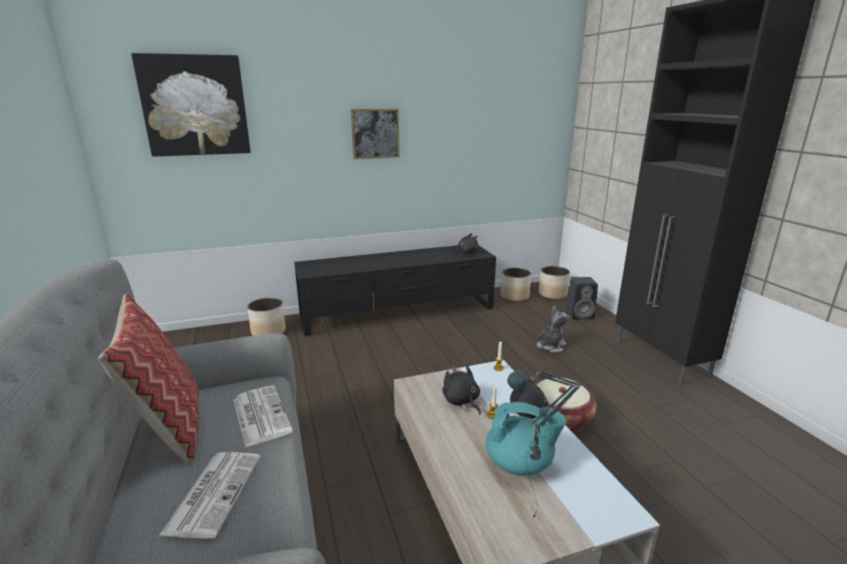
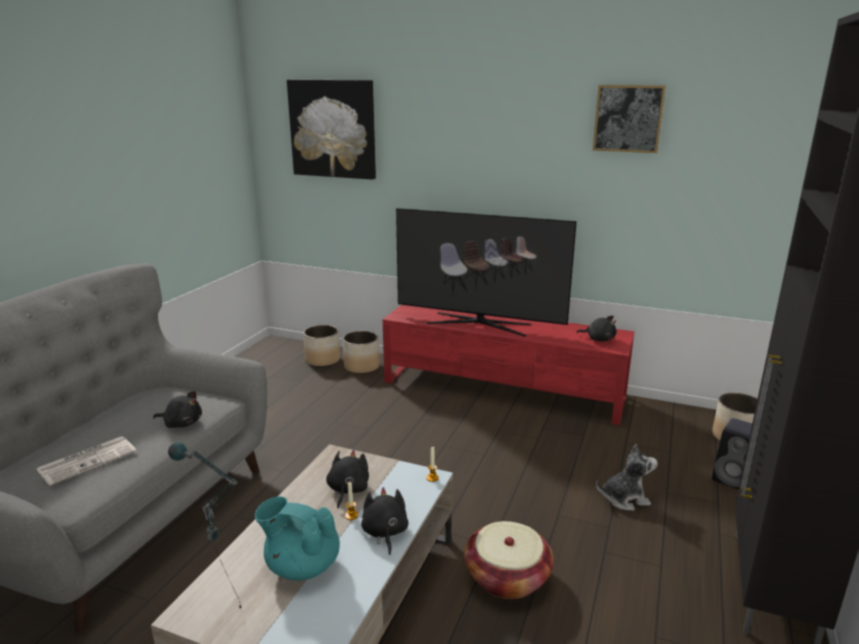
camera: 40 degrees right, 0 degrees up
(170, 428) = (131, 408): pillow -> none
(260, 415) = (182, 423): newspaper -> black plush toy
(375, 133) = (508, 170): picture -> picture (628, 118)
(378, 263) = (479, 324): none -> television
(398, 311) = (503, 389): black tv stand -> red tv stand
(514, 296) = (673, 421): planter -> planter (323, 360)
(520, 464) = (302, 565): turquoise teapot -> turquoise teapot turned 150 degrees clockwise

